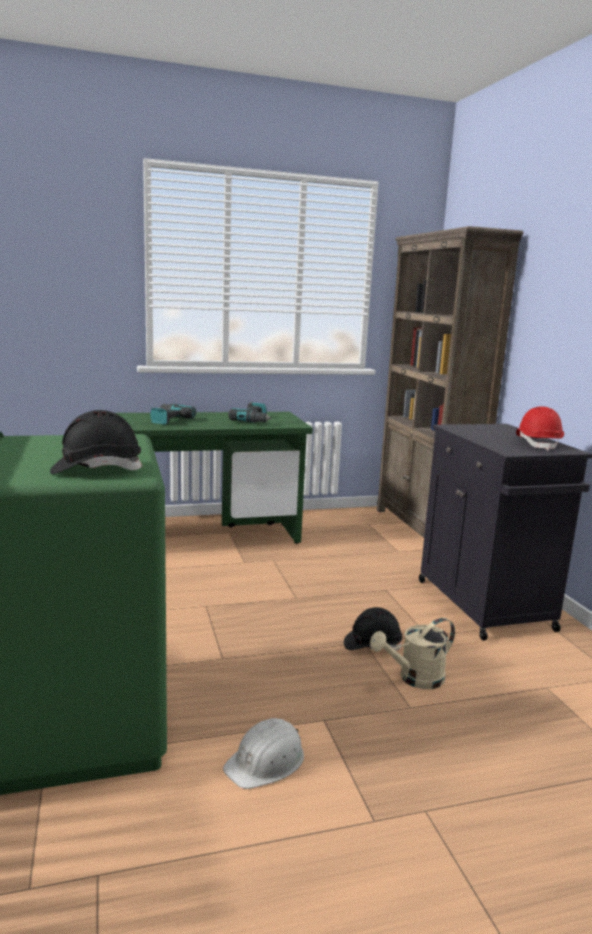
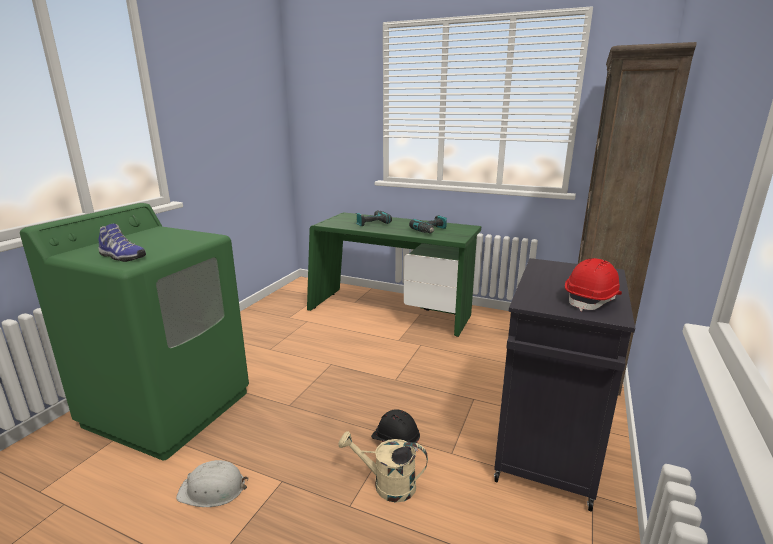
camera: 40 degrees right, 5 degrees up
(96, 469) = (121, 257): black hard hat -> shoe

